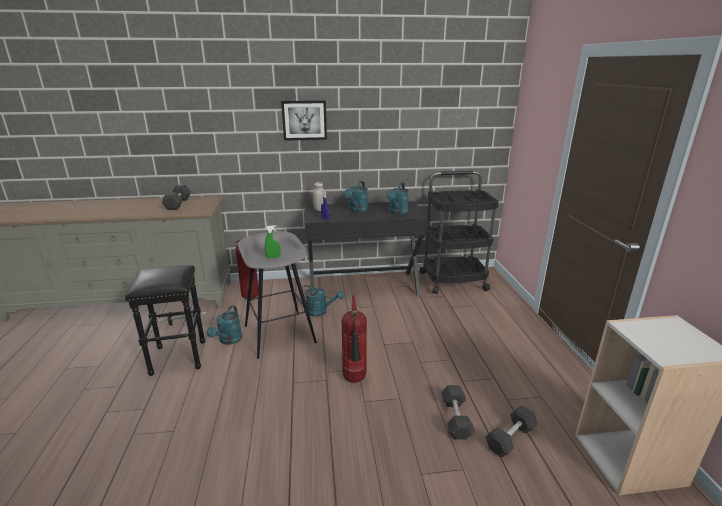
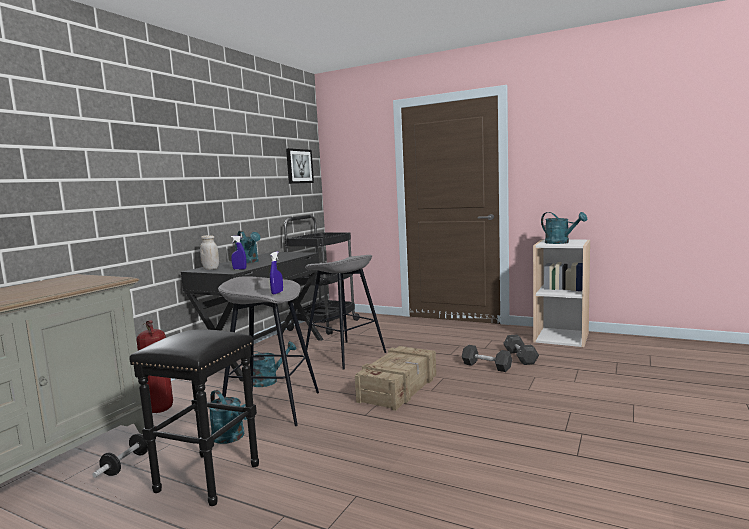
camera: 55 degrees left, 15 degrees down
(178, 204) = (43, 286): grey dumbbell -> none
(273, 257) = (277, 293): green spray bottle -> blue spray bottle
(304, 120) = (170, 165): picture -> picture (299, 166)
(355, 380) = (399, 388): fire extinguisher -> crate
(397, 212) = (286, 255): turquoise watering can -> turquoise watering can (561, 242)
(399, 321) = (345, 354): none -> grey stool

